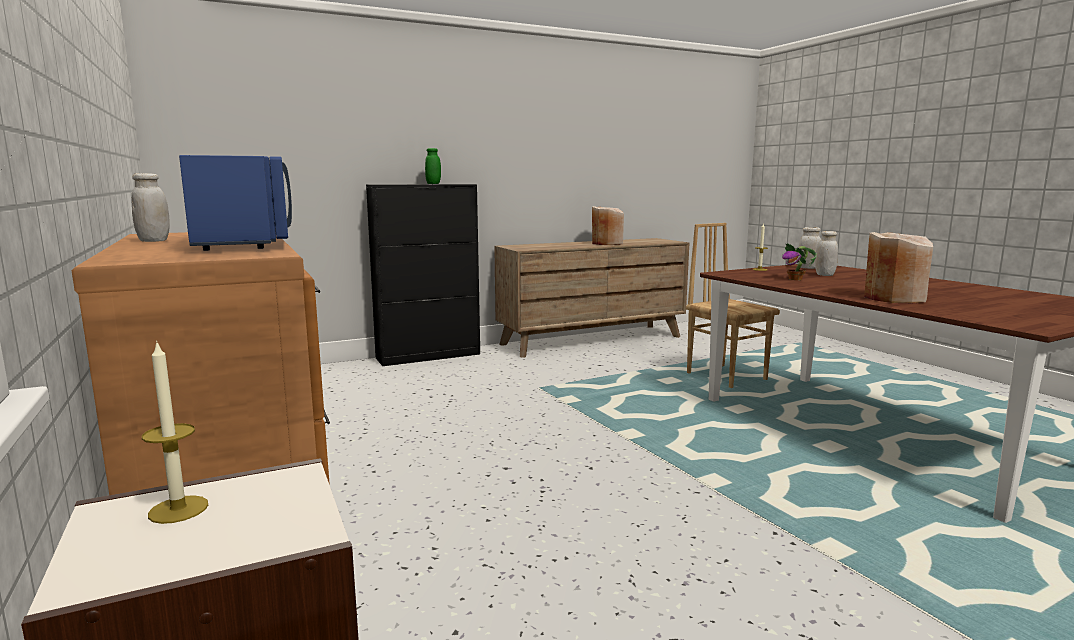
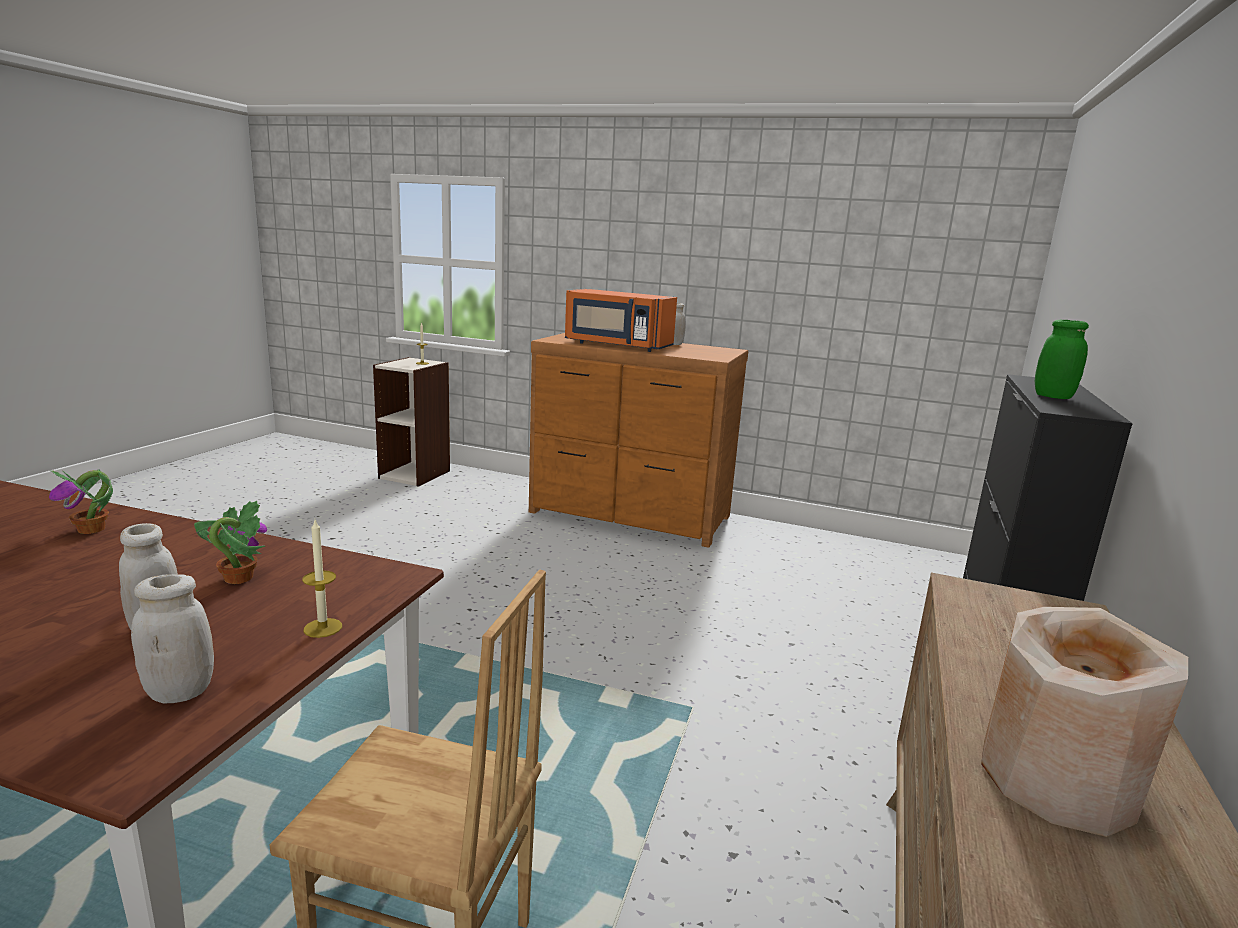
camera: 135 degrees right, 5 degrees up
(245, 243) = (617, 346): blue microwave -> orange microwave
(893, 298) = (92, 529): beige vase -> potted plant

